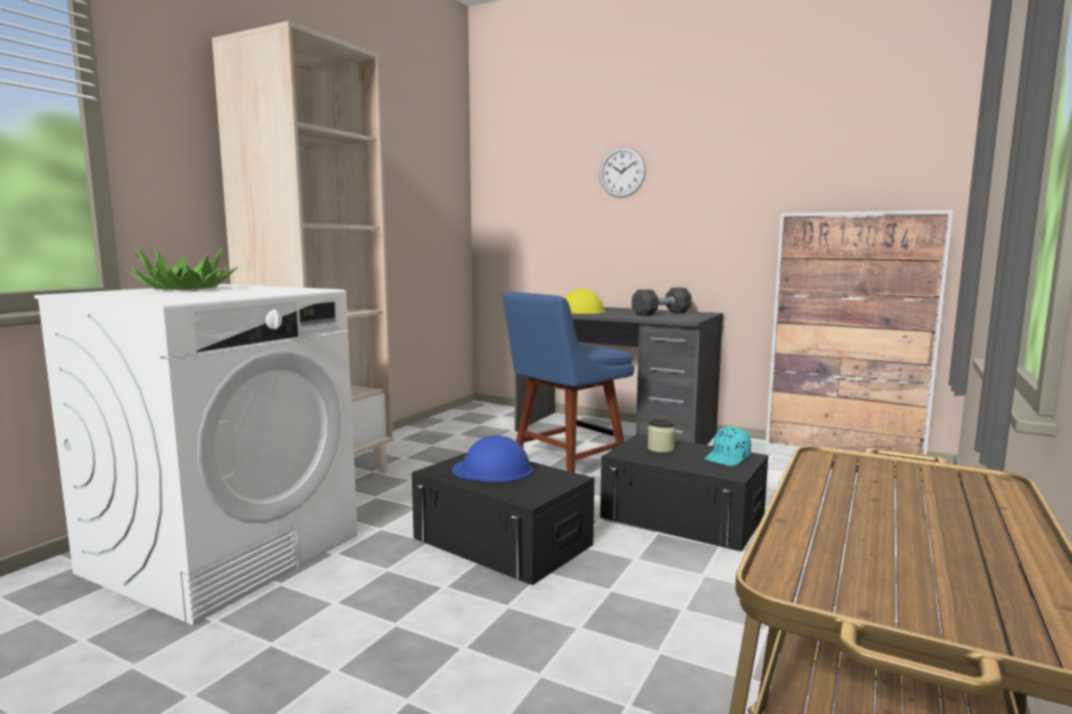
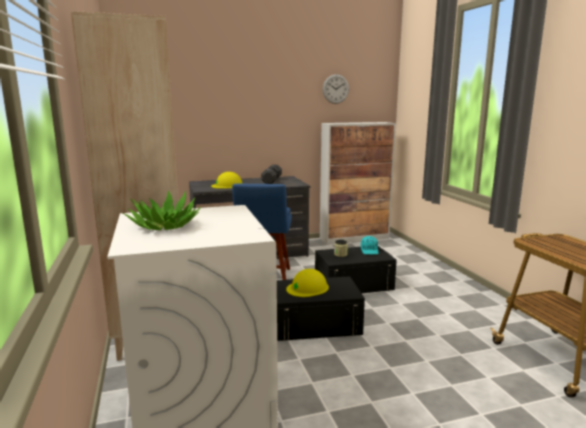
camera: 45 degrees left, 5 degrees up
(493, 469) = (307, 288): blue hard hat -> yellow hard hat
(622, 172) = (229, 96): wall clock -> wall clock (335, 89)

